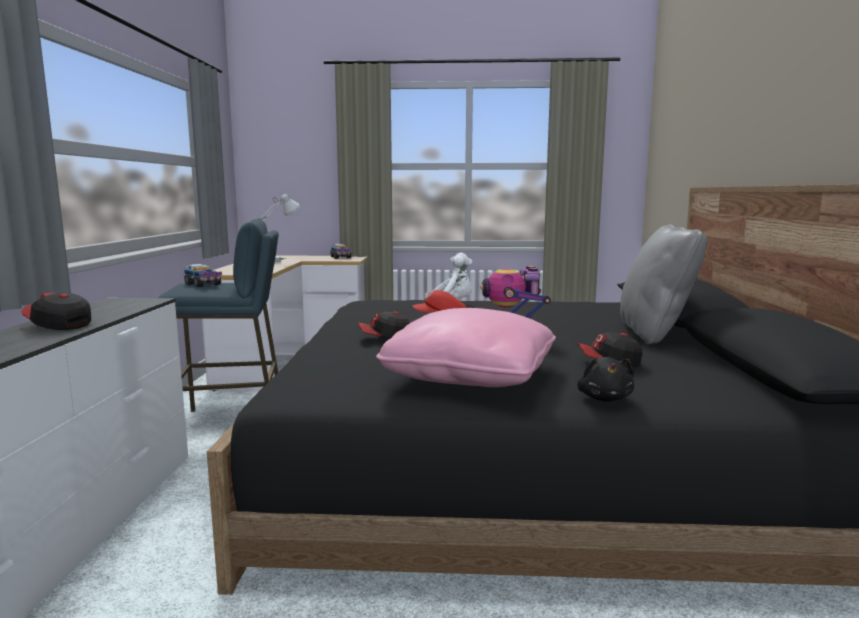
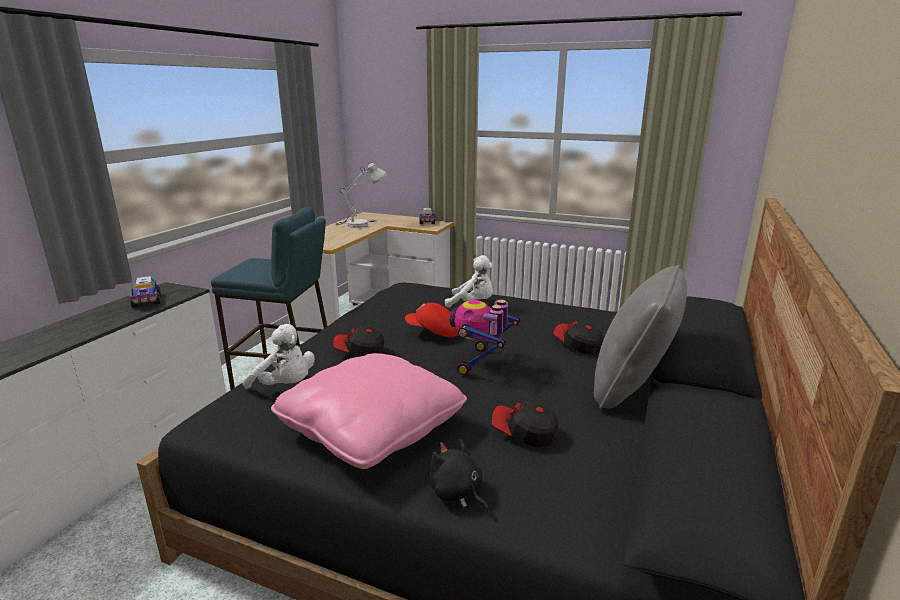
camera: 20 degrees right, 10 degrees up
(58, 325) = (87, 324): cap -> cap (577, 345)
(203, 284) = (258, 265): toy truck -> toy truck (147, 301)
(339, 364) = (285, 386): none -> white plush toy
(604, 398) = (457, 493): black plush toy -> black plush toy turned 120 degrees clockwise

